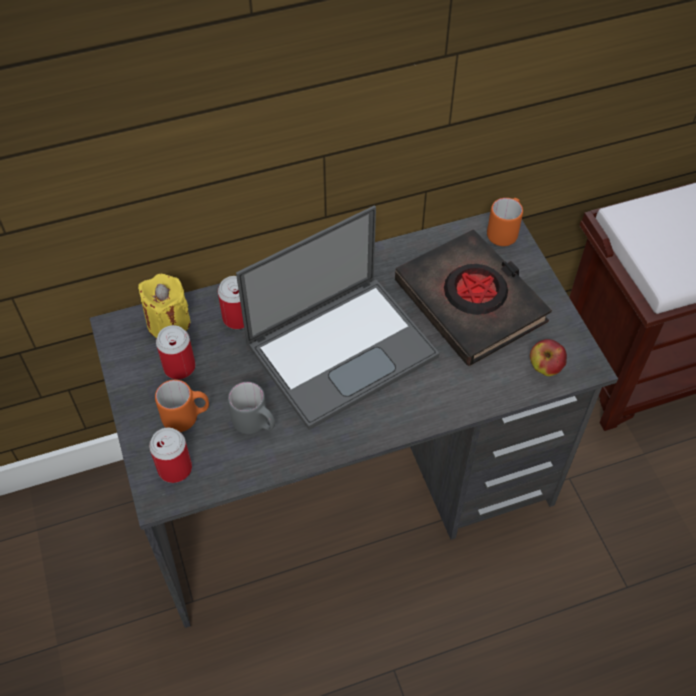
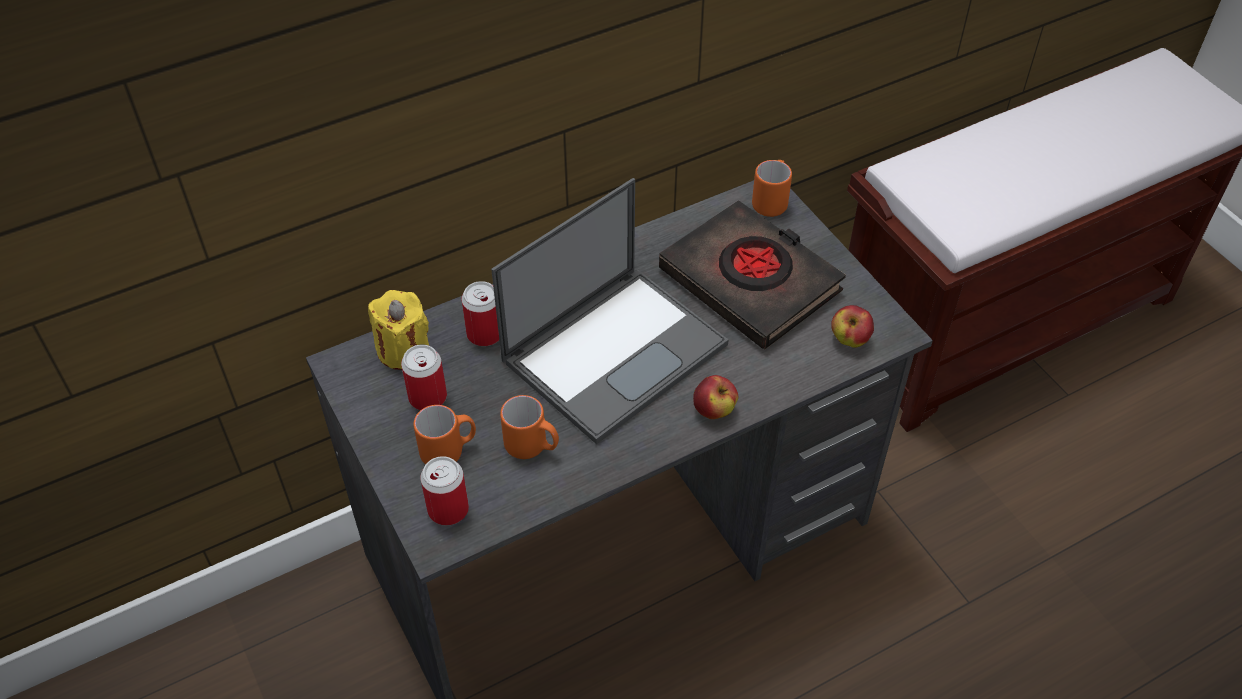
camera: 10 degrees left, 5 degrees down
(255, 424) = (532, 447): grey mug -> orange mug
(414, 415) = (714, 410): none -> apple

